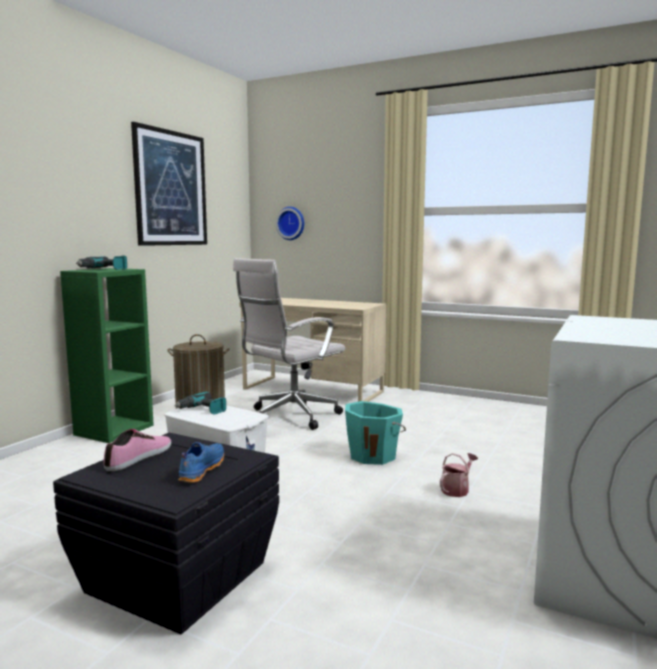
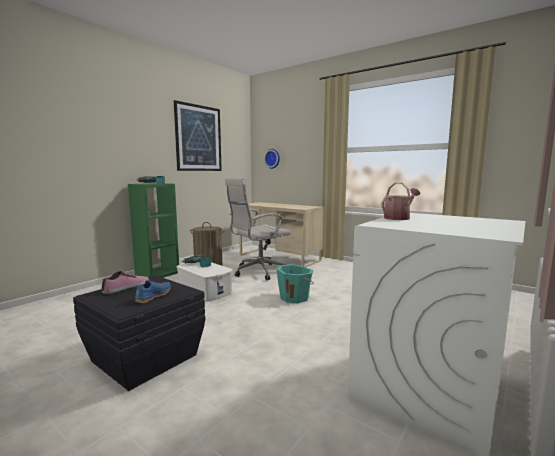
camera: 10 degrees right, 0 degrees up
(457, 489) = (336, 321): watering can -> watering can (399, 218)

